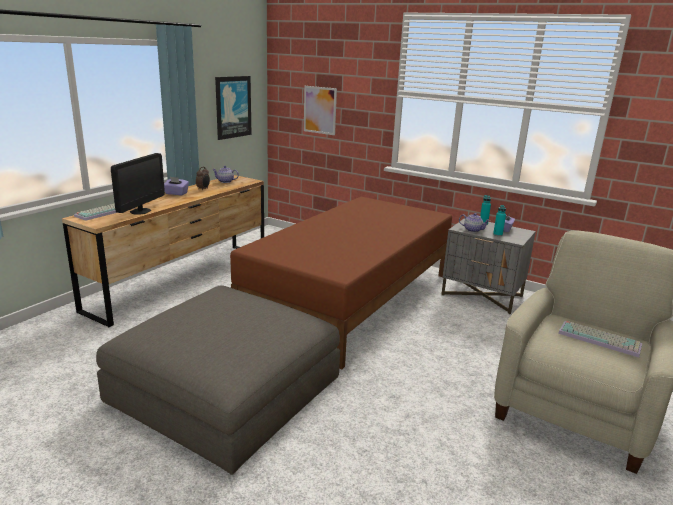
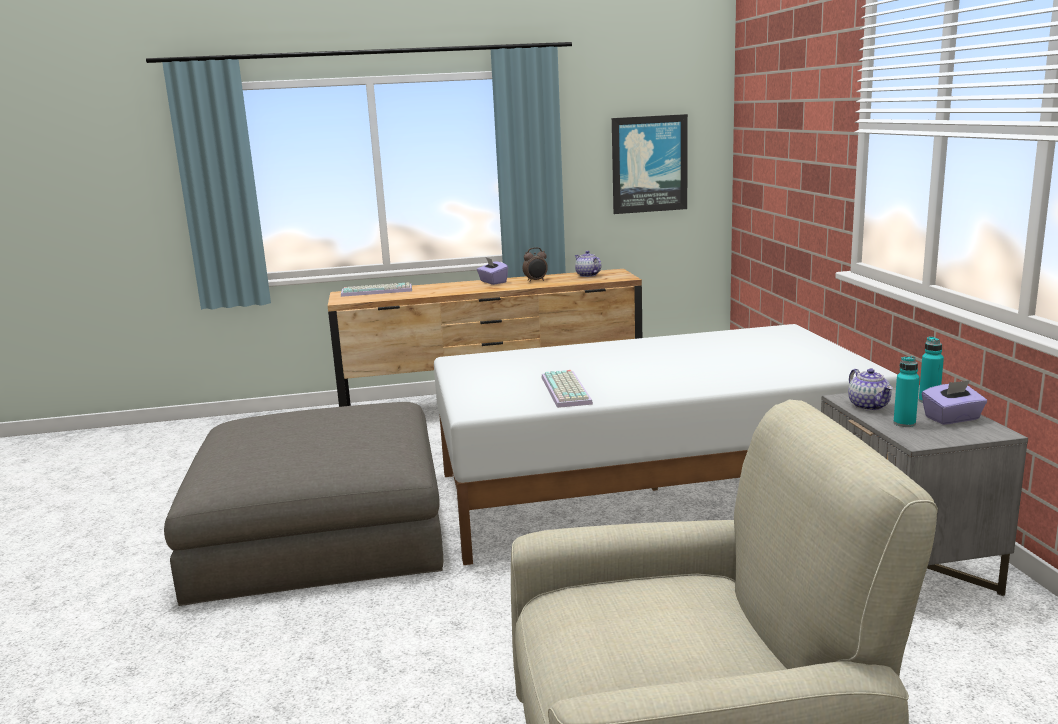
camera: 50 degrees right, 5 degrees down
(140, 211) = (407, 295): monitor -> none
(320, 110) = (778, 166): picture -> none
(352, 298) = (653, 490): brown bed -> white bed
(600, 339) = (669, 635): keyboard -> keyboard (568, 390)

